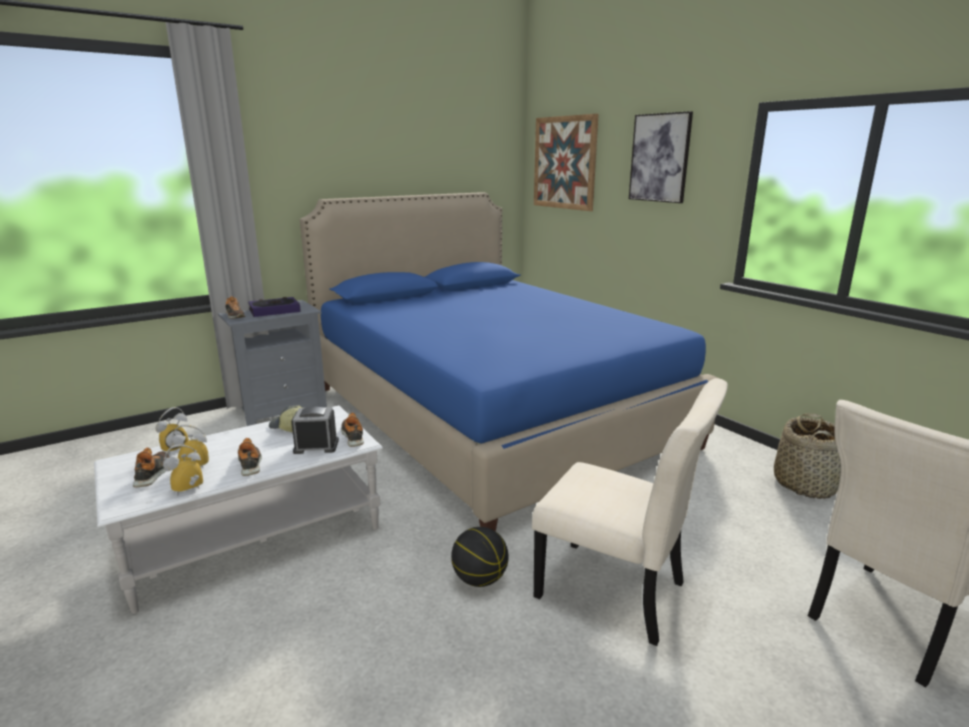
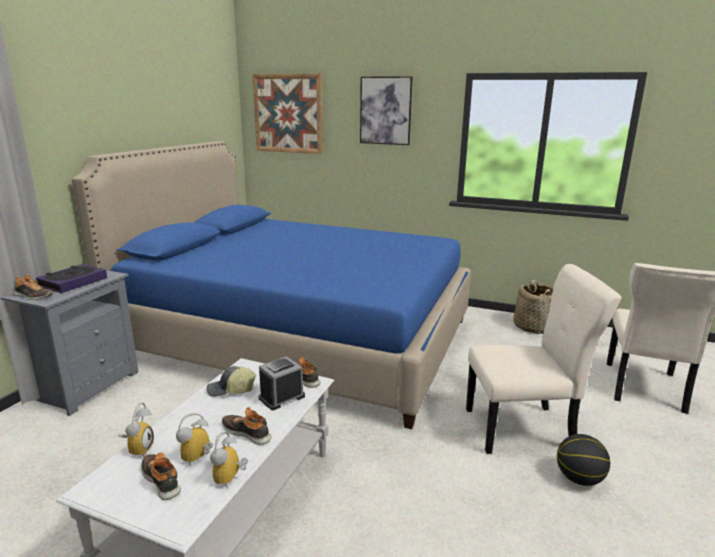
camera: 35 degrees left, 0 degrees up
(480, 579) = (441, 458): basketball -> basketball (579, 478)

